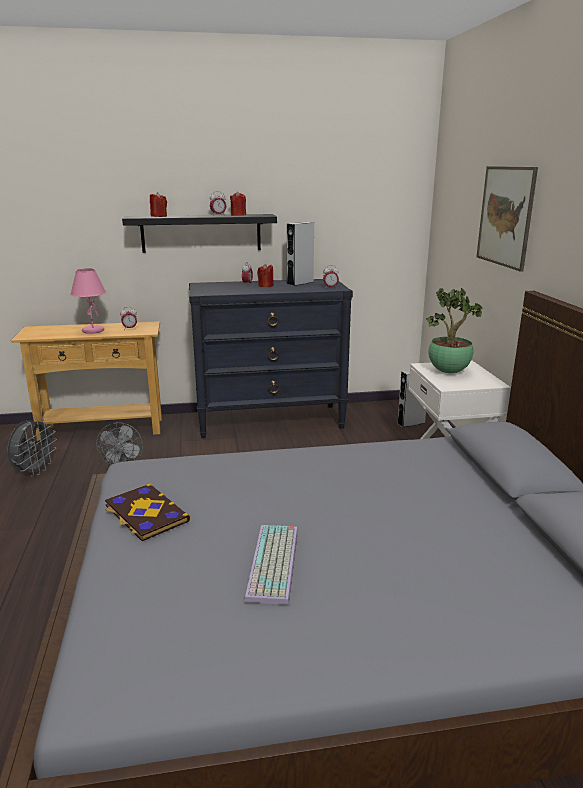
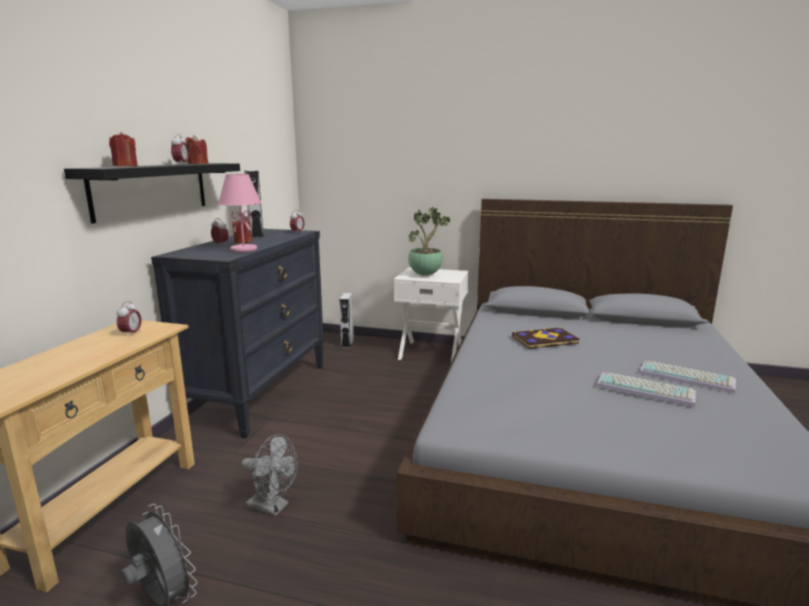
camera: 65 degrees left, 5 degrees down
(92, 331) = (89, 354): pink table lamp -> pink table lamp (243, 250)
(145, 514) = (558, 428): book -> book (545, 340)
(348, 600) = (688, 377): none -> keyboard
(505, 216) = (428, 153): picture -> none

